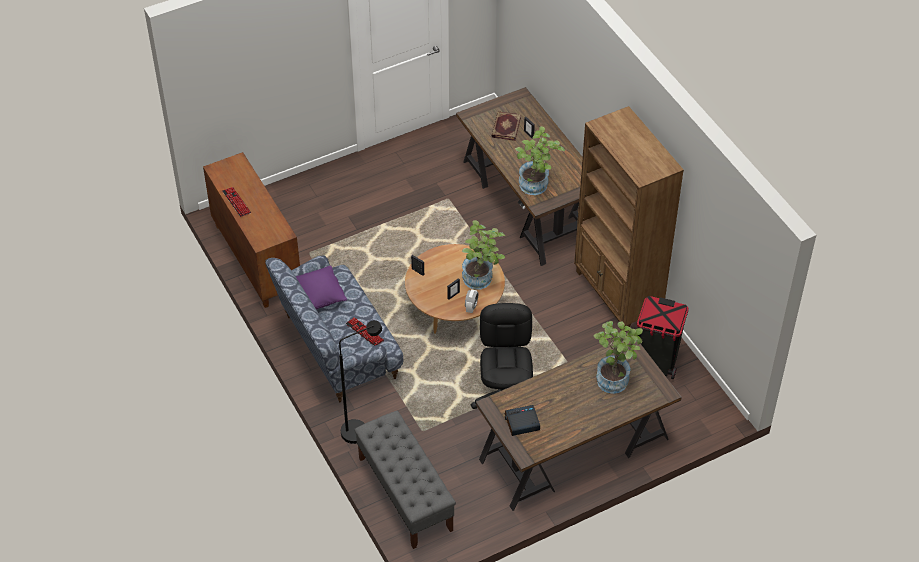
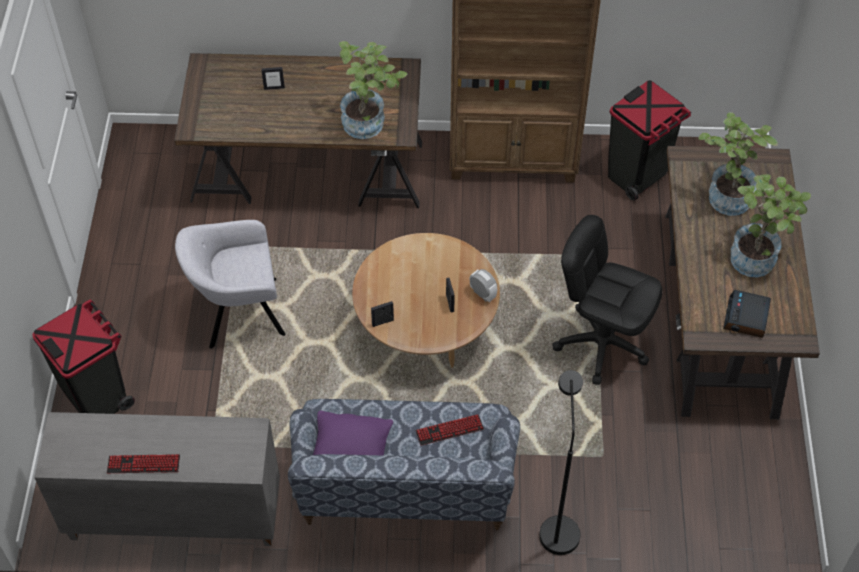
camera: 60 degrees left, 5 degrees up
(256, 259) = (173, 516): brown cabinet -> grey cabinet
(306, 191) = (97, 397): none -> black trash can
(402, 221) = (238, 313): none -> grey armchair
(405, 494) = (692, 524): grey bench -> none
(481, 280) = (444, 262): potted plant -> potted plant (757, 256)
(505, 127) = (243, 104): book -> none

